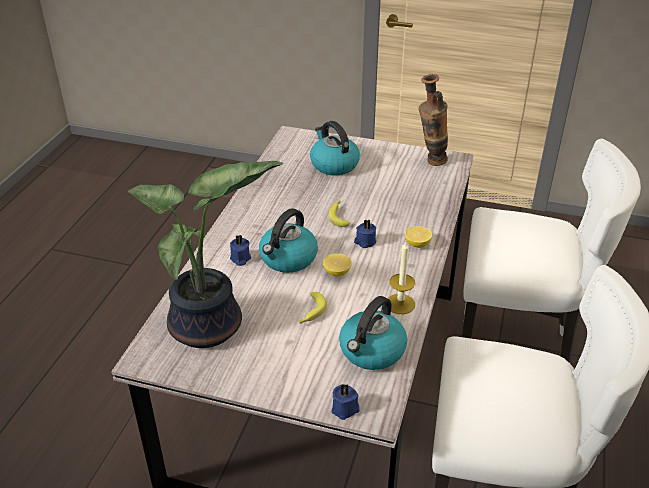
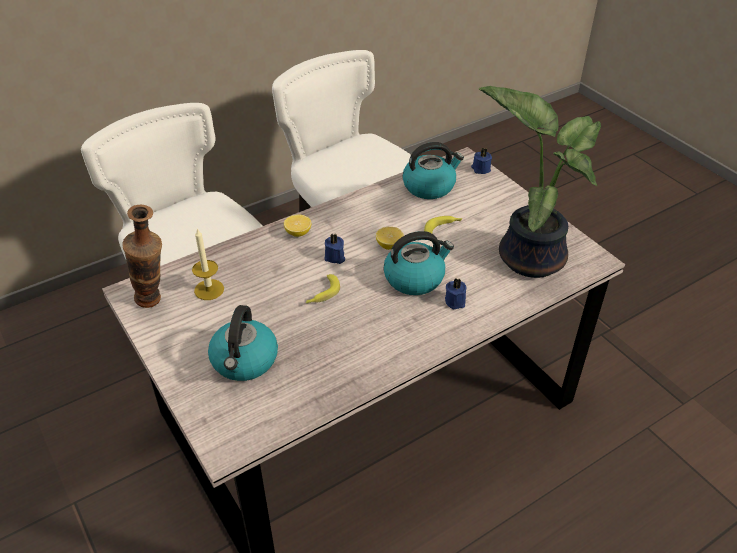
camera: 140 degrees left, 5 degrees up
(400, 304) = (373, 201): candle -> candle (209, 289)

